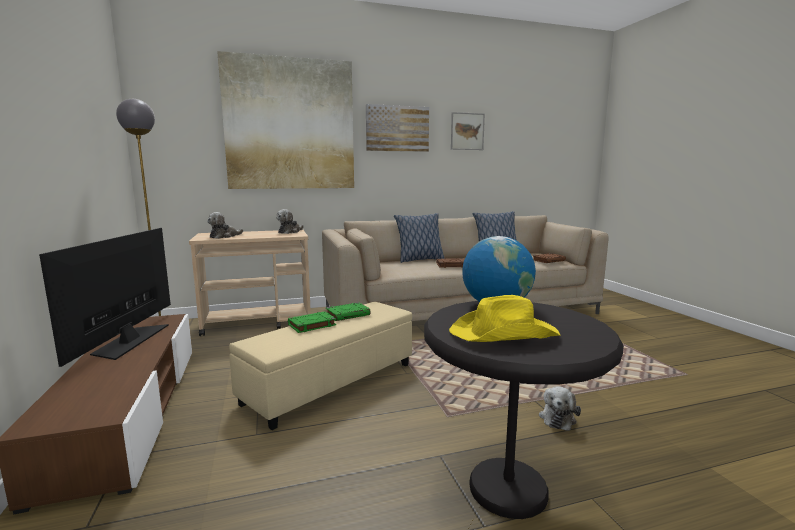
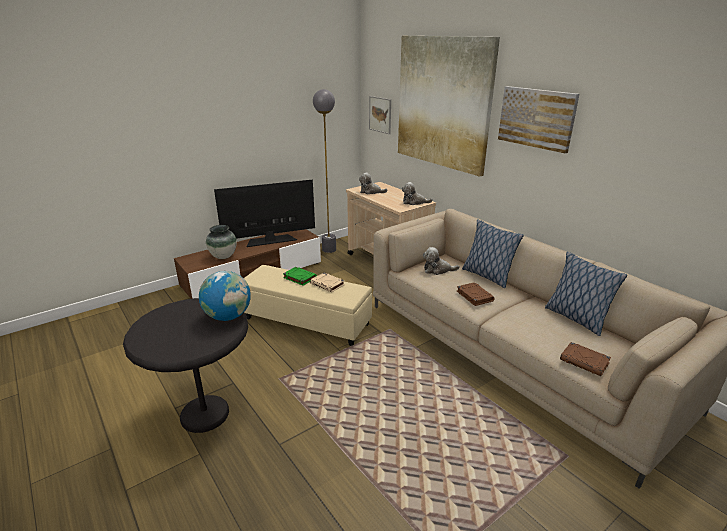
camera: 70 degrees right, 15 degrees up
(114, 382) = (223, 256): none -> vase
(348, 314) = (328, 284): green book -> beige book
(467, 131) = (633, 134): picture -> picture (380, 114)
(504, 334) = (170, 323): yellow hat -> none
(557, 418) = (295, 437): plush toy -> plush toy (437, 270)

